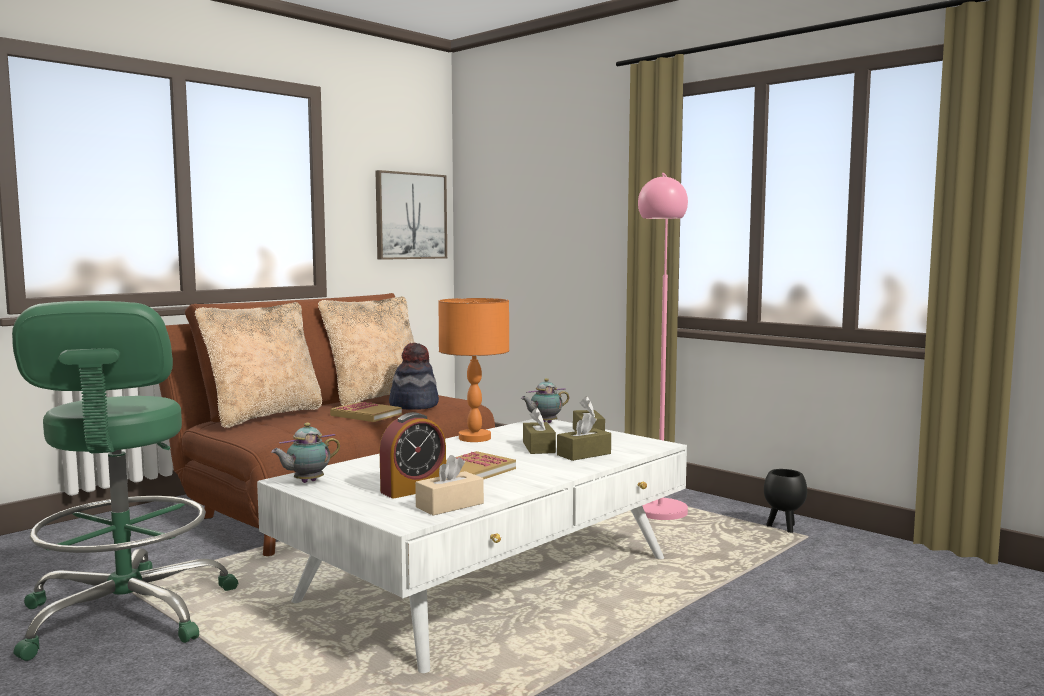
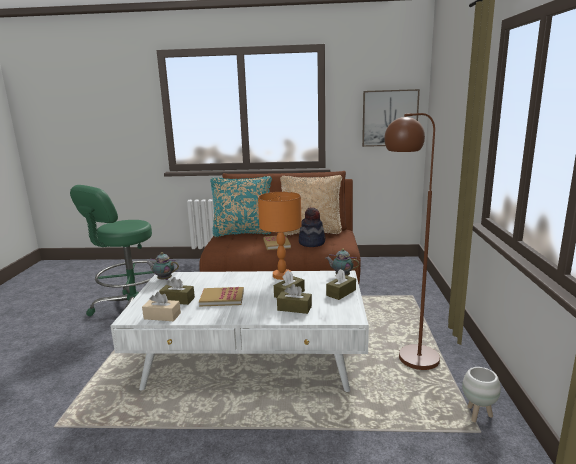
camera: 50 degrees right, 10 degrees up
(266, 417) = (243, 234): beige pillow -> turquoise pillow
(413, 489) = (177, 300): alarm clock -> brown tissue box
(659, 518) = (409, 363): pink floor lamp -> brown floor lamp
(783, 528) = (478, 415): black planter -> white planter

